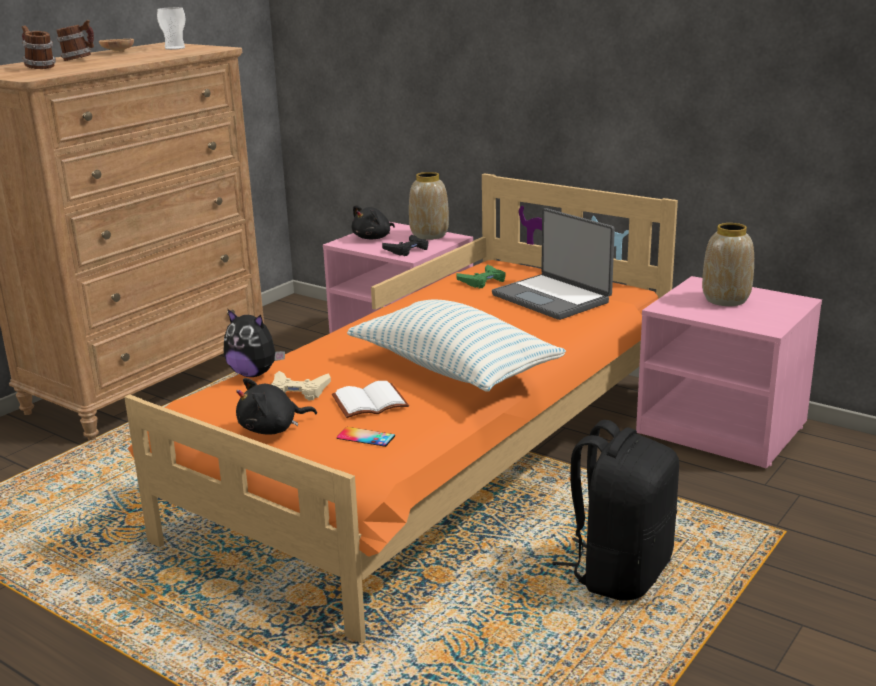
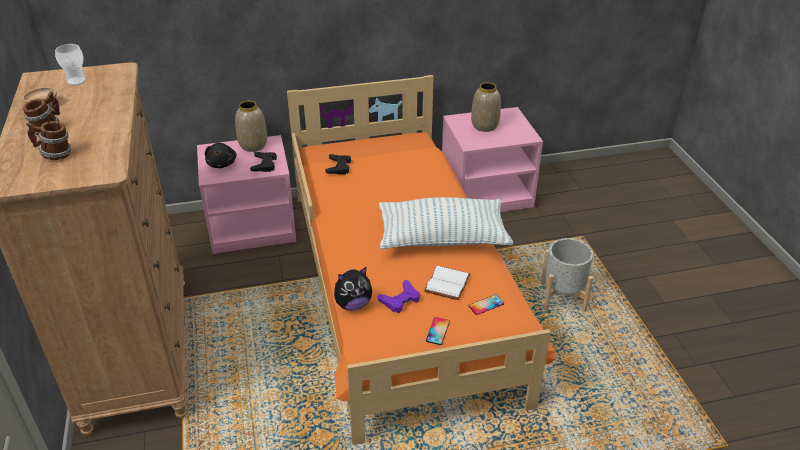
camera: 50 degrees left, 15 degrees up
(272, 429) = (437, 331): black plush toy -> phone
(298, 391) = (400, 300): beige game controller -> purple game controller
(482, 281) = (339, 167): green game controller -> black game controller
(552, 298) = (397, 162): laptop -> none
(619, 571) = (562, 297): black backpack -> grey planter

